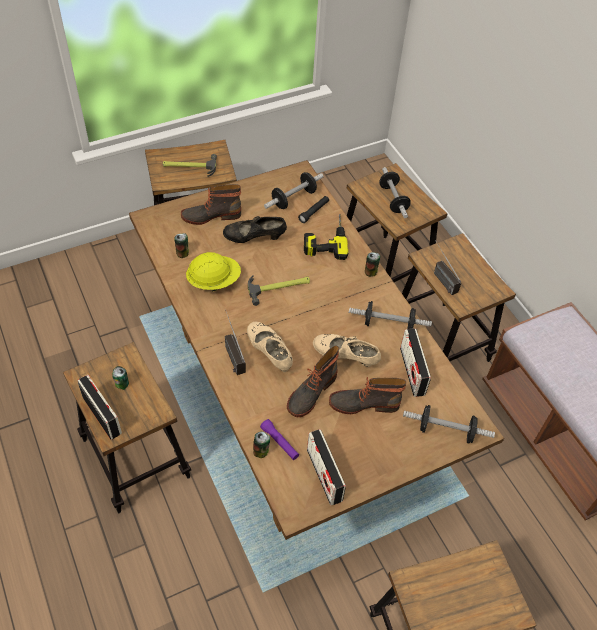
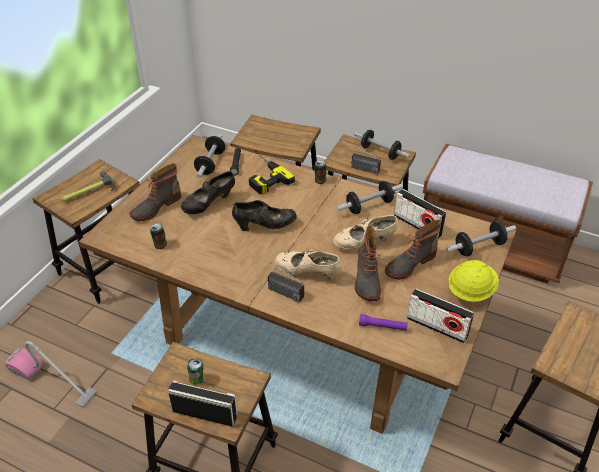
camera: 35 degrees left, 10 degrees down
(82, 311) = (51, 380): none -> vacuum cleaner
(214, 281) = (208, 250): yellow hard hat -> yellow hard hat (470, 291)
(261, 451) = (376, 341): can -> none
(279, 287) = (265, 226): hammer -> black shoe
(393, 199) = (274, 137): dumbbell -> dumbbell (380, 152)

